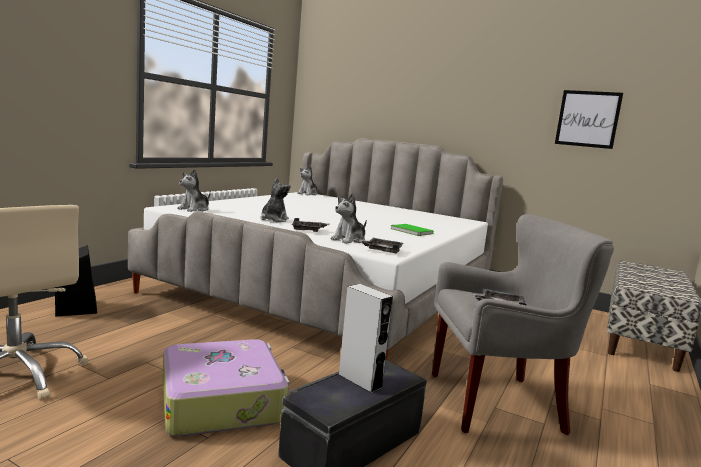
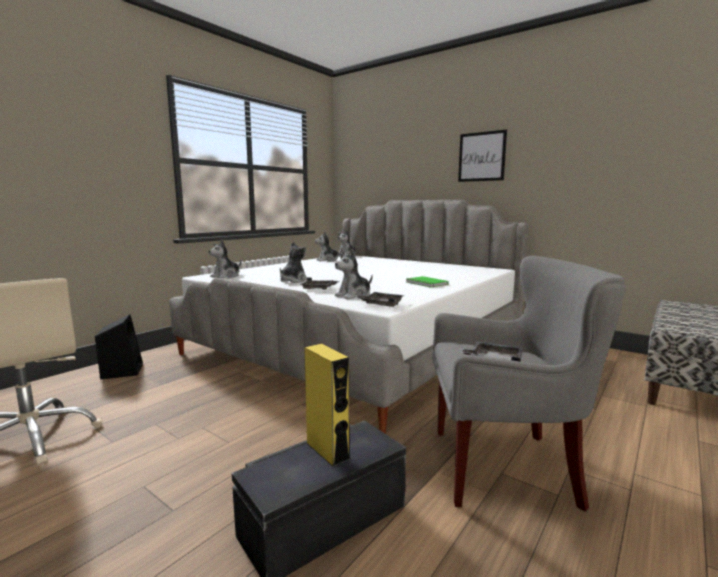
camera: 10 degrees right, 0 degrees up
(223, 401) = (208, 466): suitcase -> none
(291, 198) = (327, 260): none -> plush toy
(360, 381) = (327, 451): grey speaker -> yellow speaker
(587, 119) = (613, 155): picture -> picture (481, 156)

